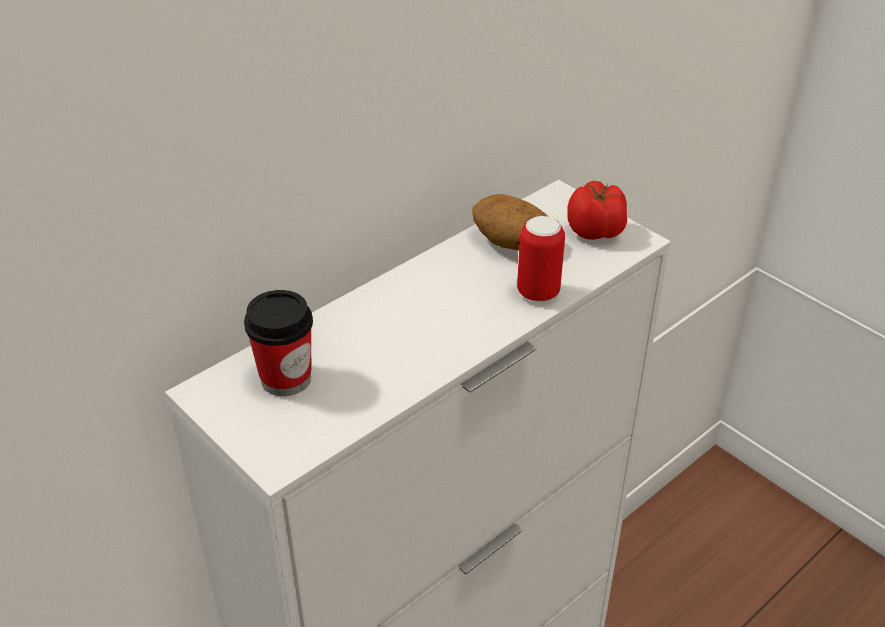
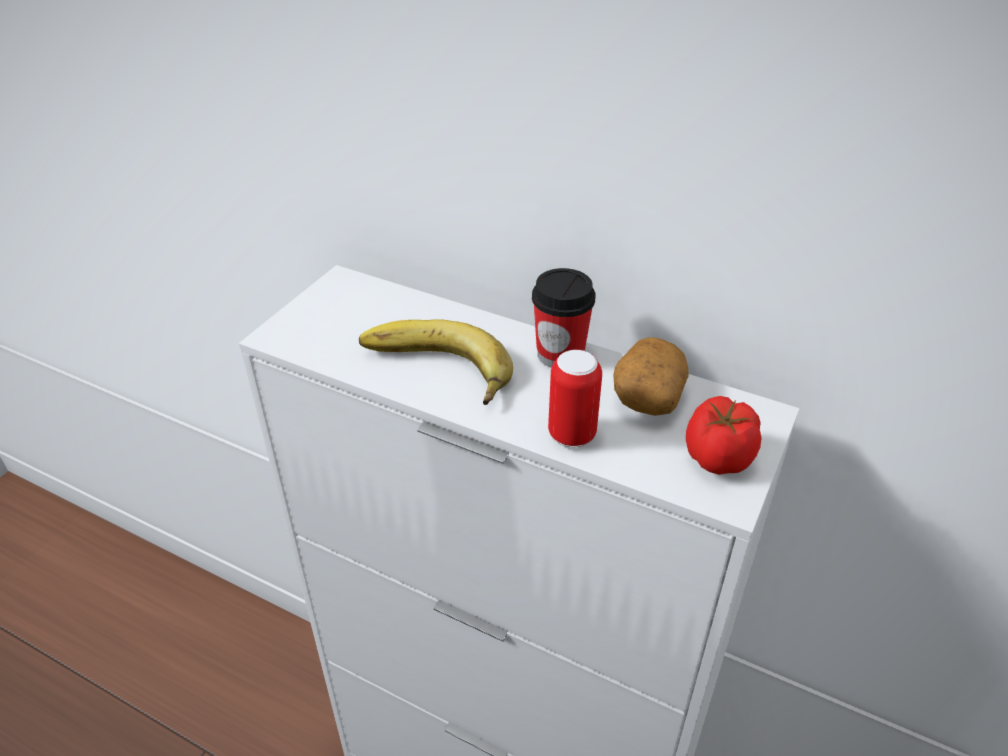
camera: 70 degrees right, 0 degrees up
(286, 378) = (371, 313): cup -> cup (560, 354)
(412, 353) = (434, 372): none -> banana

